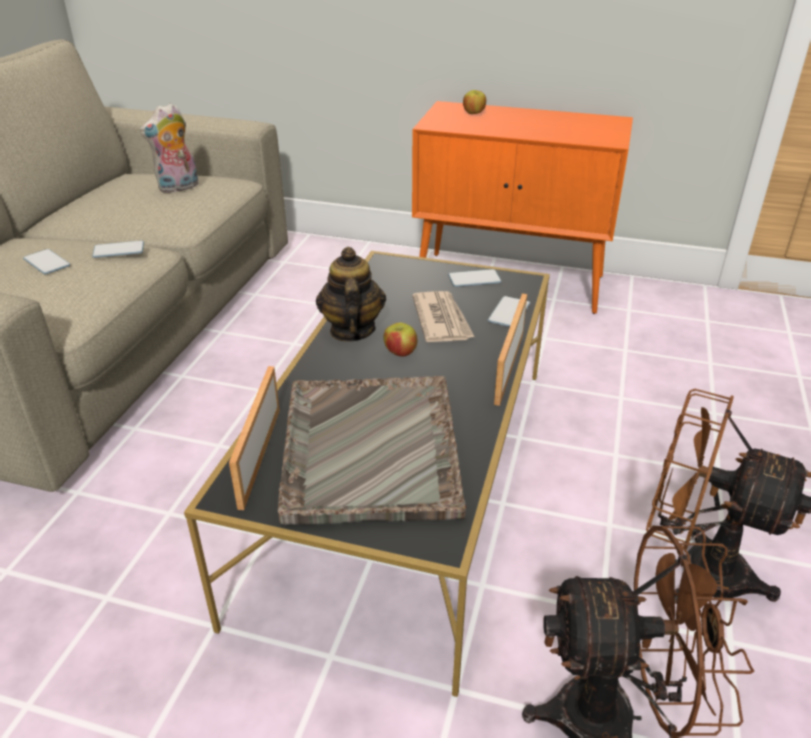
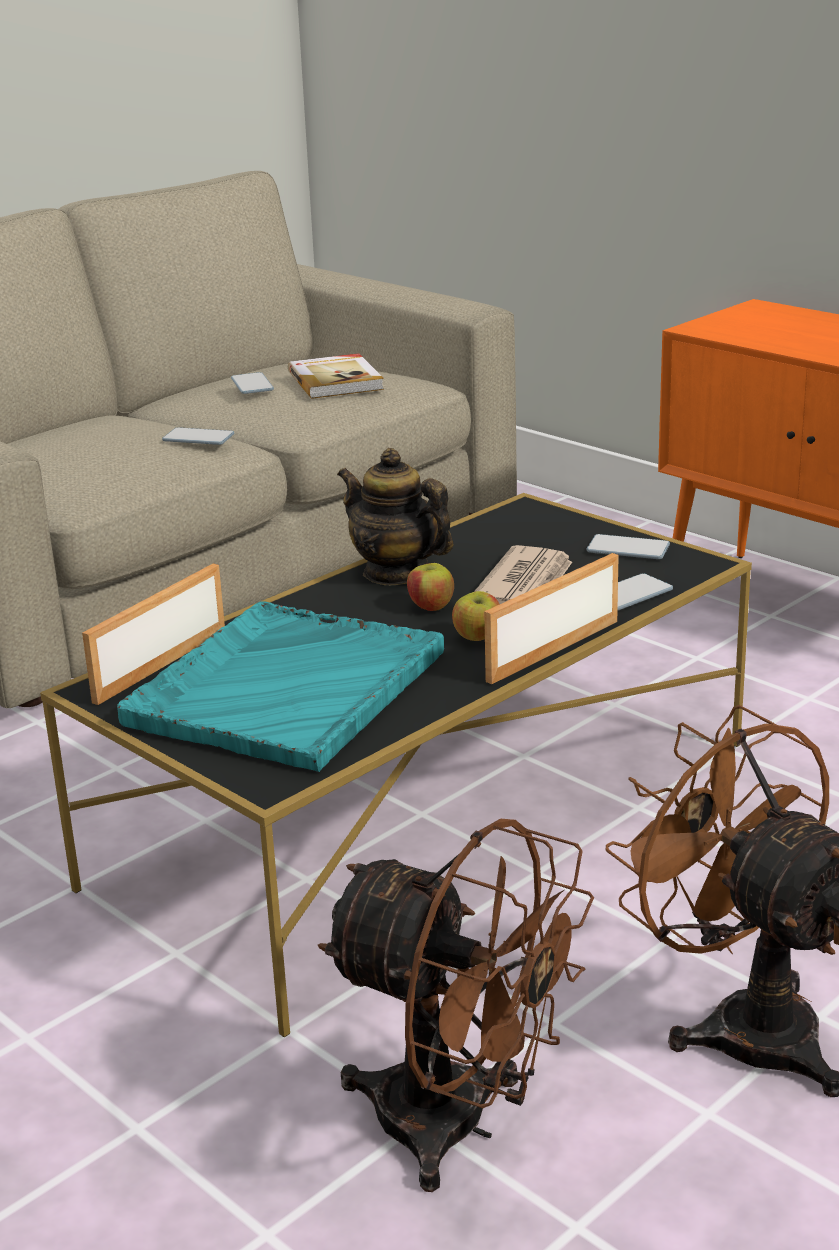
camera: 30 degrees right, 10 degrees down
(47, 263) = (108, 438): phone -> phone (252, 385)
(178, 188) = (336, 380): plush toy -> book
(351, 330) = (396, 572): teapot -> teapot turned 75 degrees counterclockwise
(370, 450) = (285, 689): grey tray -> turquoise tray
(474, 113) = (786, 320): apple -> apple (477, 638)

